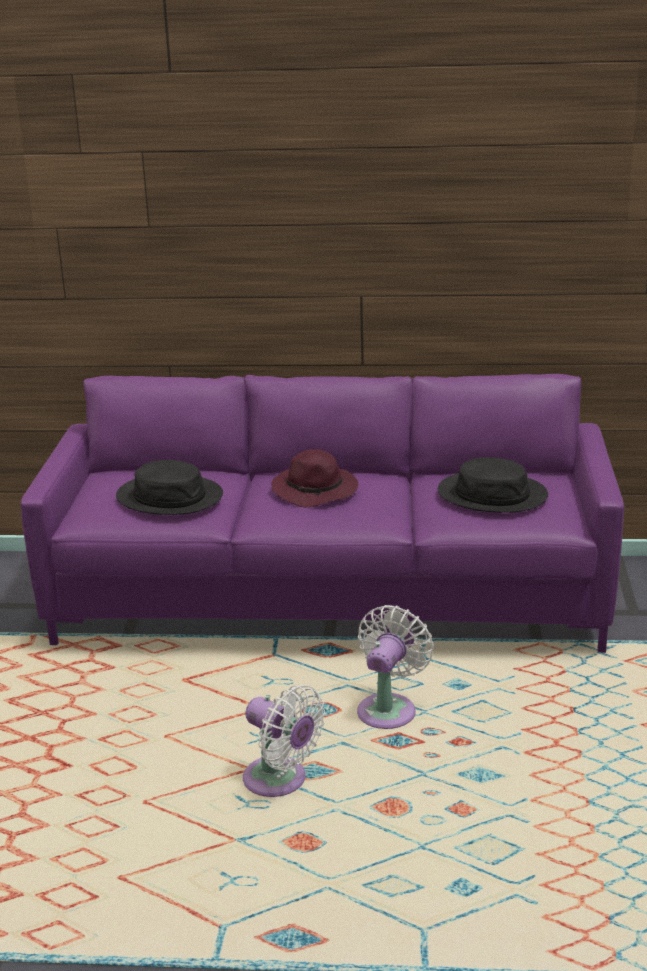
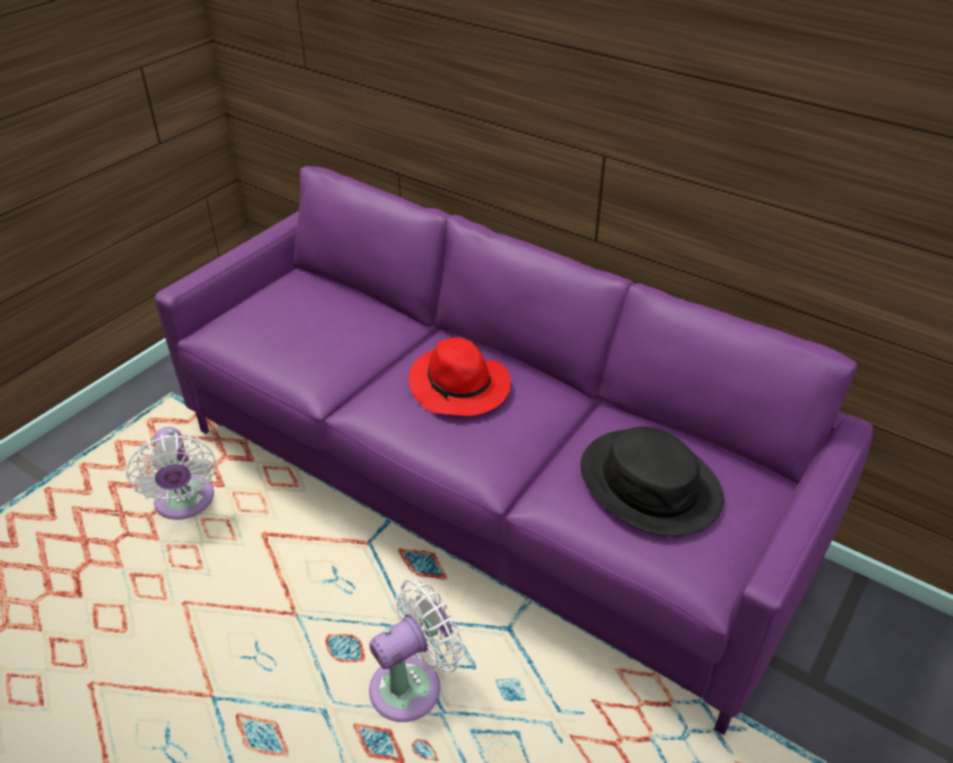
camera: 30 degrees right, 15 degrees up
(170, 497) = (310, 336): black hat -> none
(280, 781) = (224, 730): white fan -> white fan (185, 504)
(316, 491) = (460, 387): purple hat -> red hat

